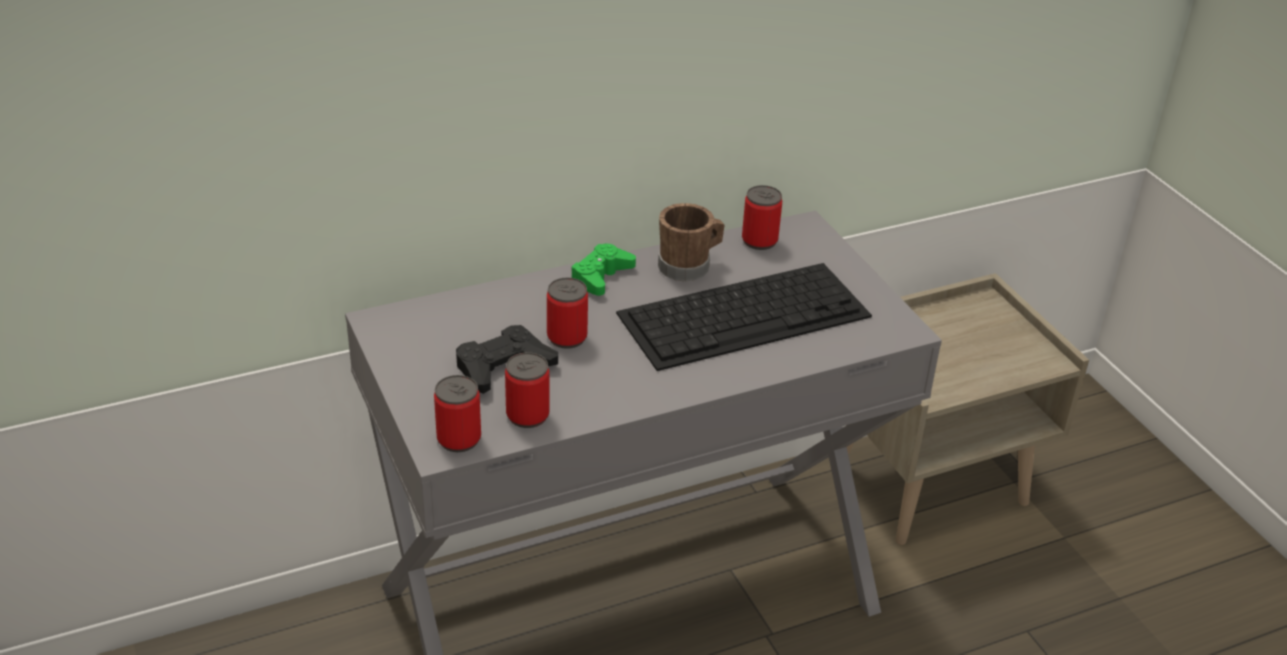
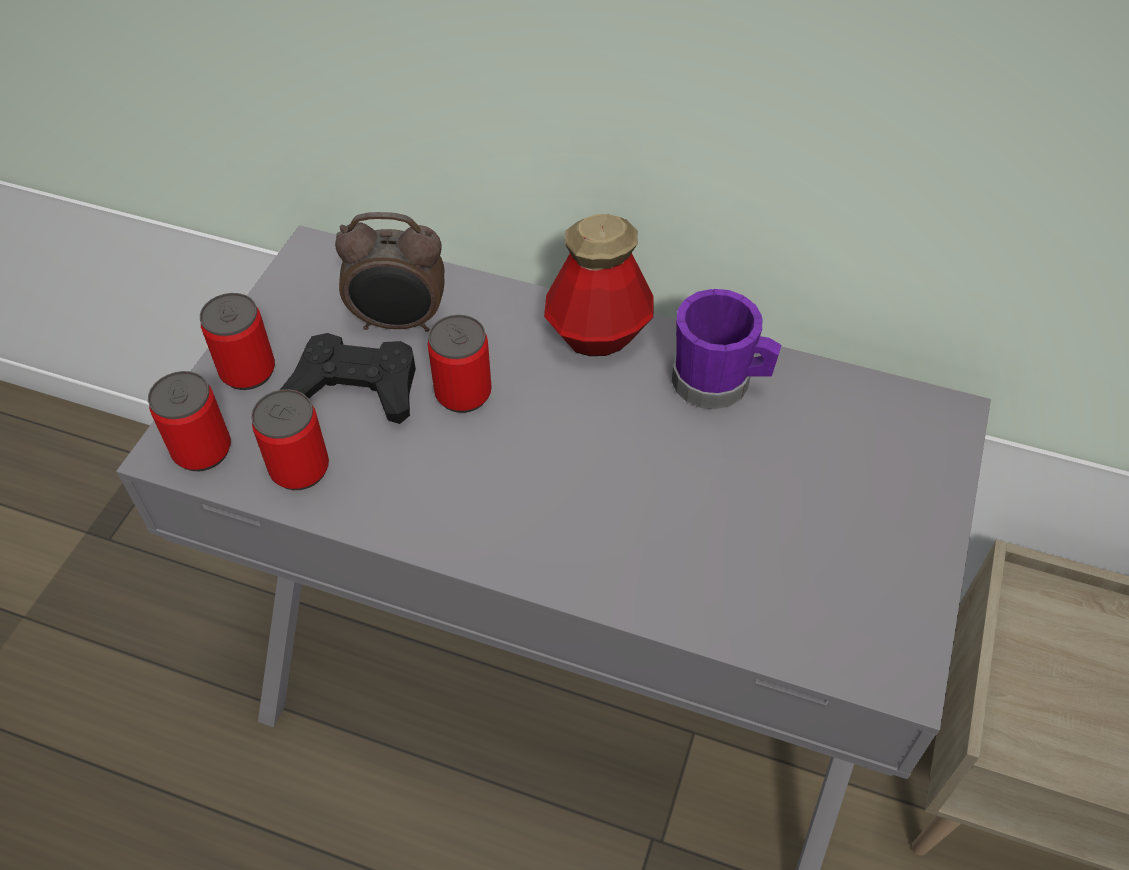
camera: 45 degrees right, 15 degrees up
(483, 326) = (399, 322): none -> alarm clock
(601, 277) = (598, 335): green game controller -> bottle
(689, 266) = (719, 383): brown mug -> purple mug
(746, 314) = (707, 498): keyboard -> none
(759, 241) = (854, 400): can -> can (248, 371)

